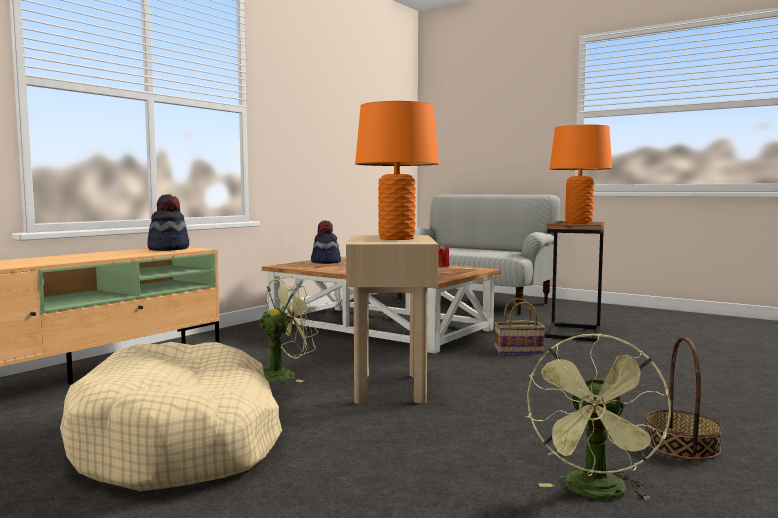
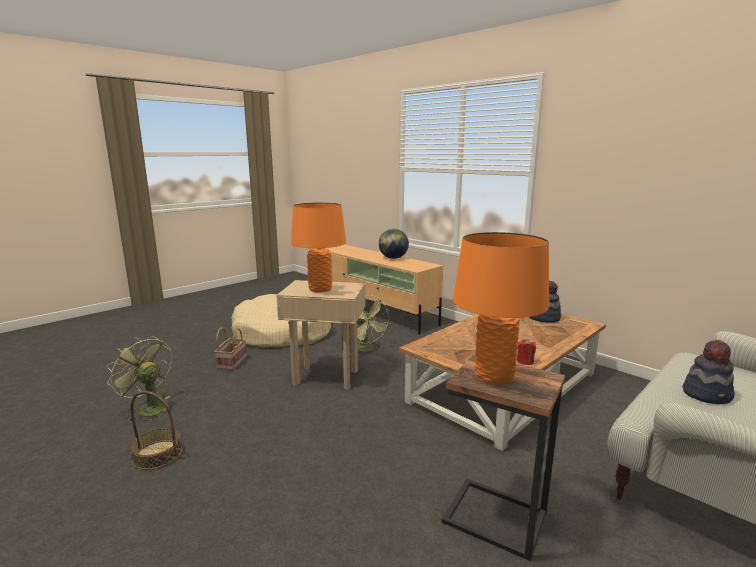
camera: 100 degrees right, 10 degrees up
(101, 254) = (393, 258): none -> globe
(169, 249) = (418, 265): hat -> hat (707, 394)
(517, 350) = (406, 447): basket -> basket (231, 362)

